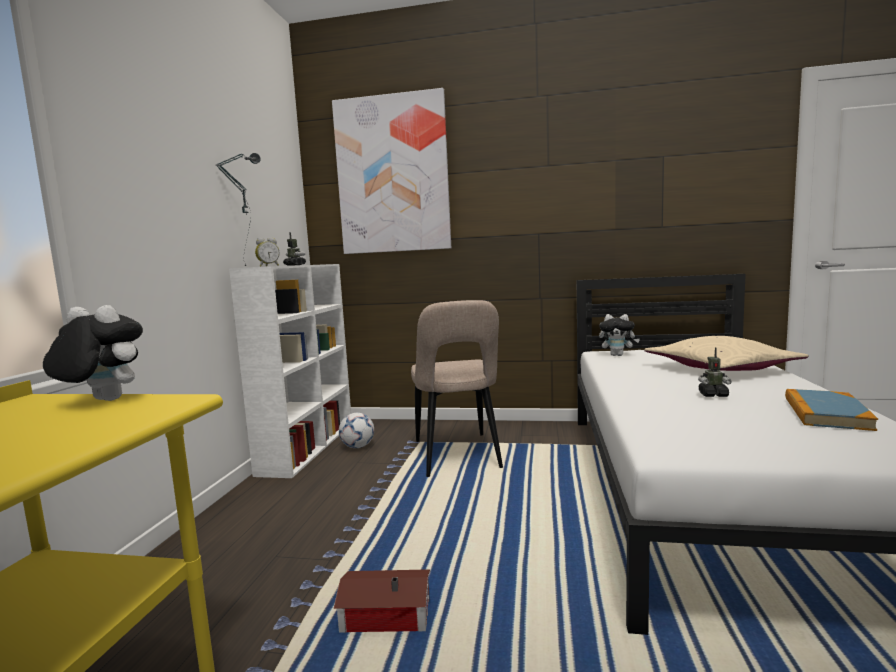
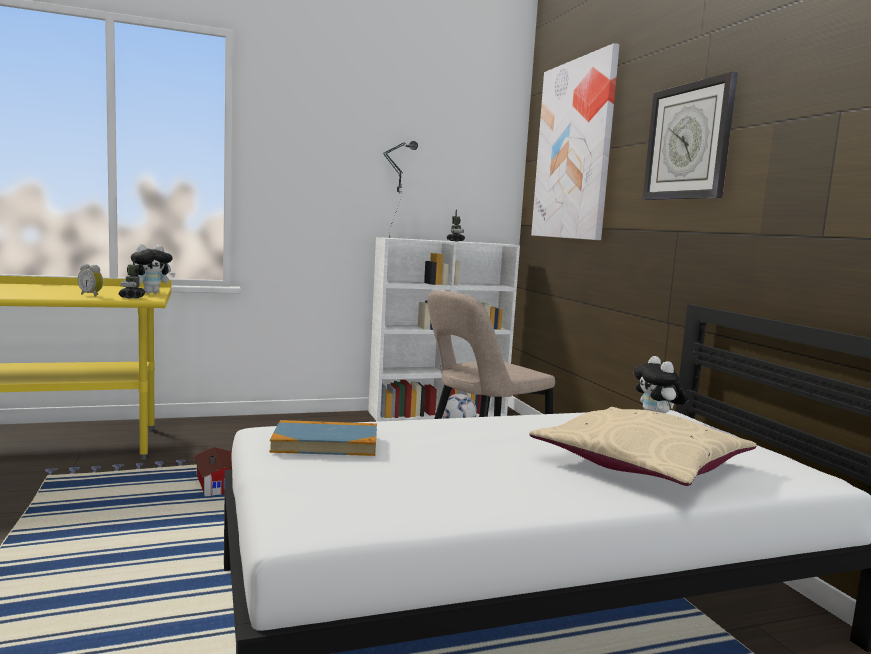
camera: 60 degrees right, 0 degrees up
(101, 401) = (151, 292): plush toy -> plush toy turned 60 degrees clockwise
(268, 266) = (401, 238): alarm clock -> alarm clock (92, 295)
(541, 171) = (688, 142): none -> wall clock
(713, 395) = (479, 454): toy robot -> toy robot (132, 297)
(826, 413) = (438, 497): book -> book (325, 443)

